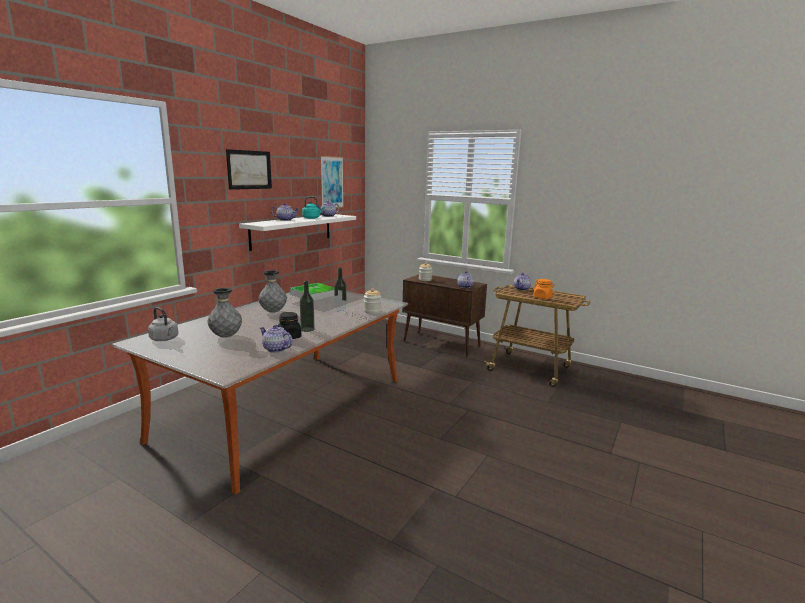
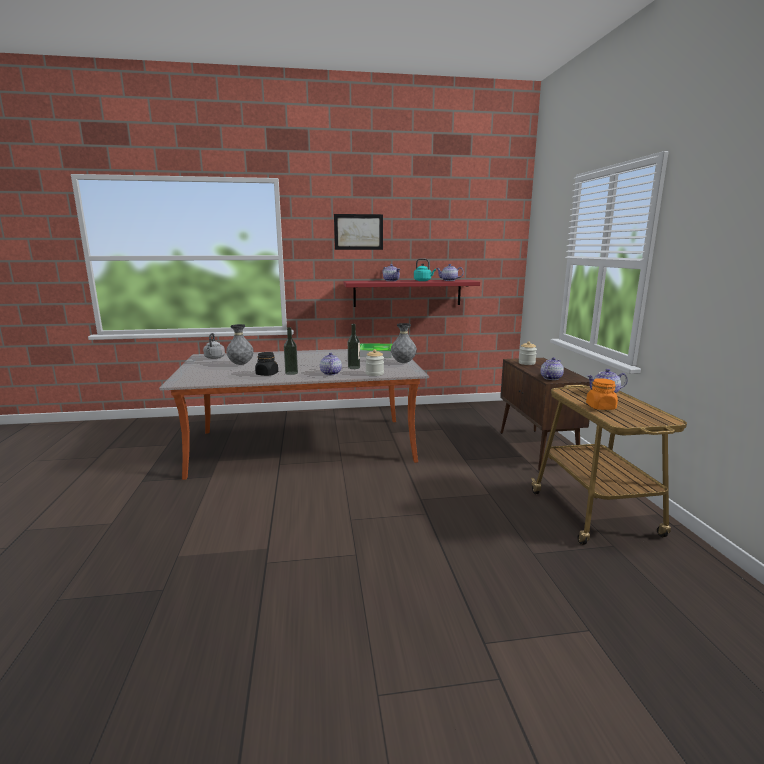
camera: 50 degrees right, 0 degrees up
(273, 312) = (311, 358): grey vase -> grey vase (403, 363)
(275, 349) = (237, 378): teapot -> teapot (330, 373)
(292, 231) = (407, 293): white shelf -> red shelf
(332, 182) = (469, 245): picture -> none

